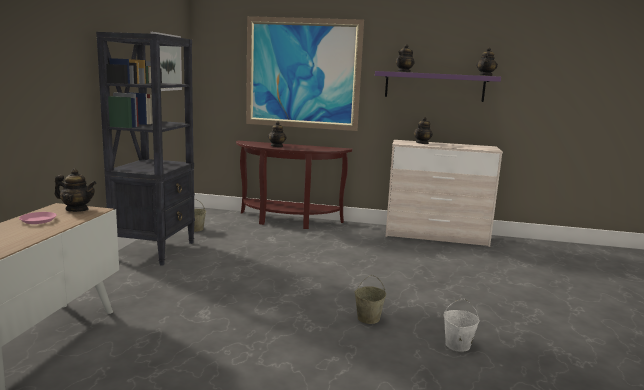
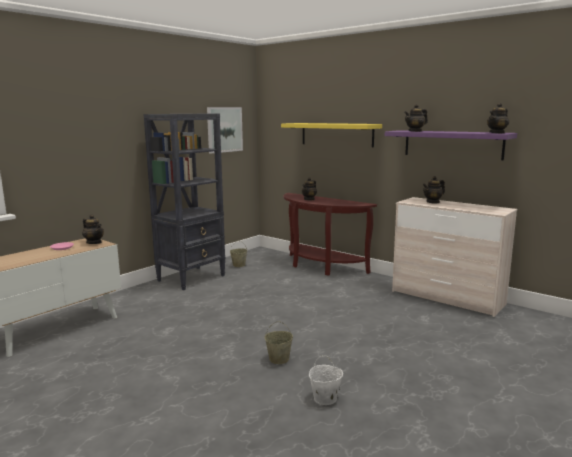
camera: 30 degrees right, 0 degrees up
(302, 74) = (336, 134): picture -> yellow shelf

